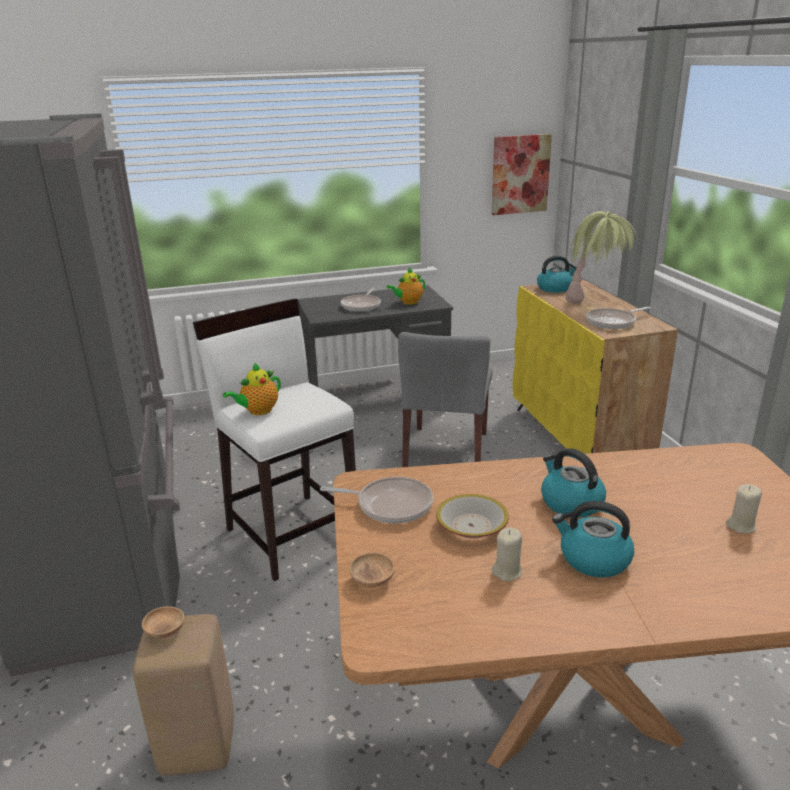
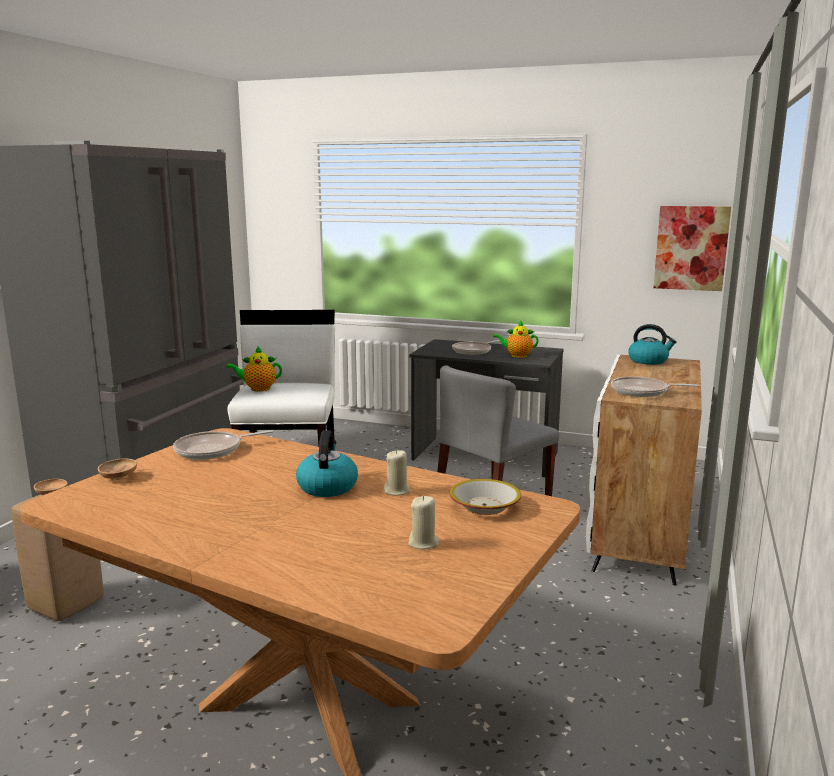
camera: 35 degrees right, 10 degrees down
(390, 505) = (212, 450): frying pan -> frying pan turned 105 degrees clockwise
(471, 526) = (232, 475): bowl -> bowl (484, 506)
(507, 572) = (196, 502): beige candle -> beige candle (397, 491)
(579, 438) = (640, 535): yellow cabinet -> white cabinet
(593, 559) = (263, 517): kettle -> none
(595, 301) = (665, 376): potted plant -> none

